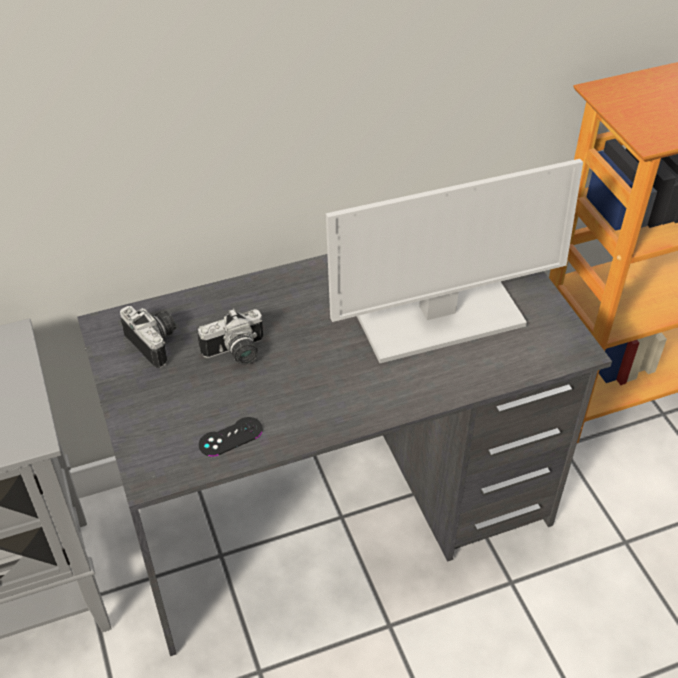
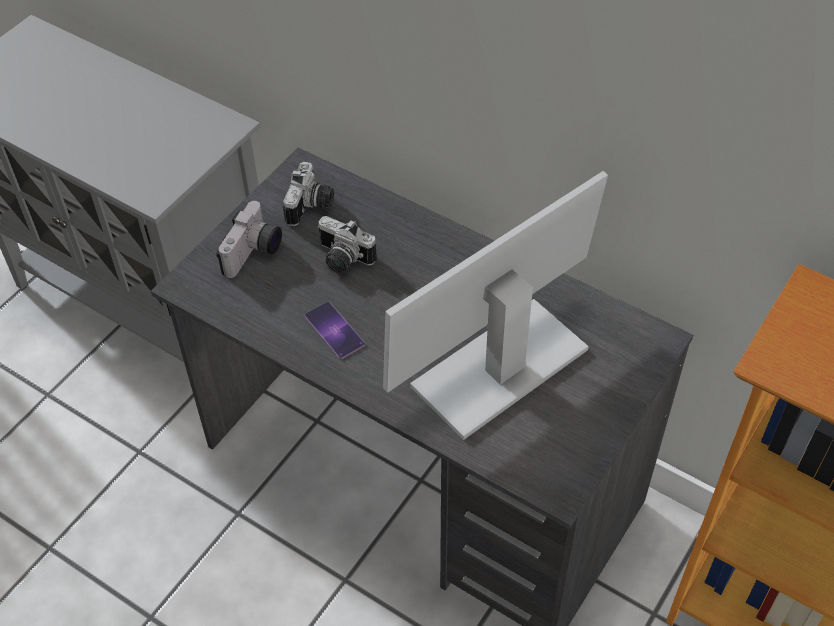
camera: 55 degrees right, 5 degrees up
(168, 407) = (254, 254): none -> camera
(230, 437) = (256, 307): black game controller -> none
(308, 397) = (334, 330): none -> phone
(438, 319) = (500, 367): monitor -> monitor turned 105 degrees clockwise

